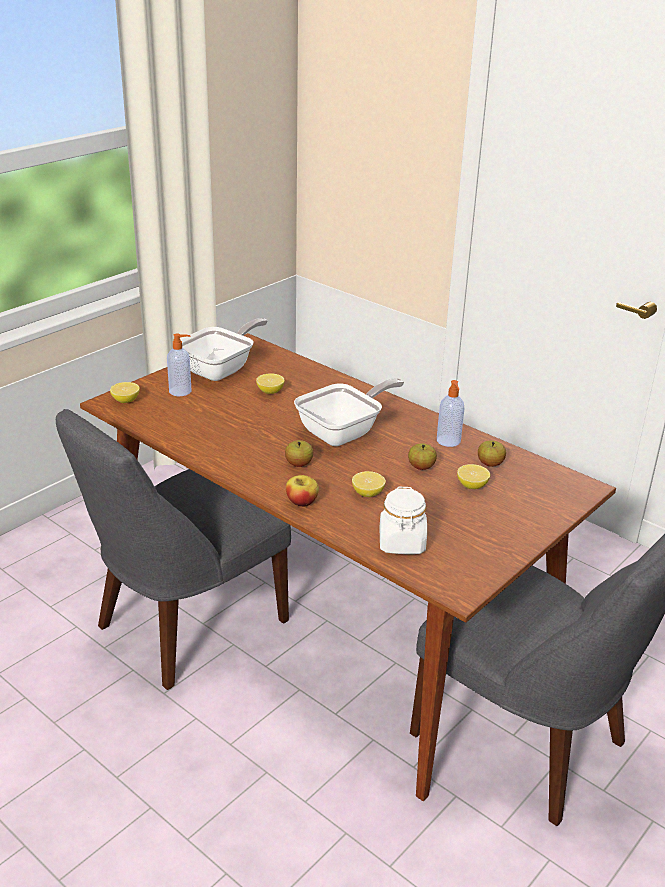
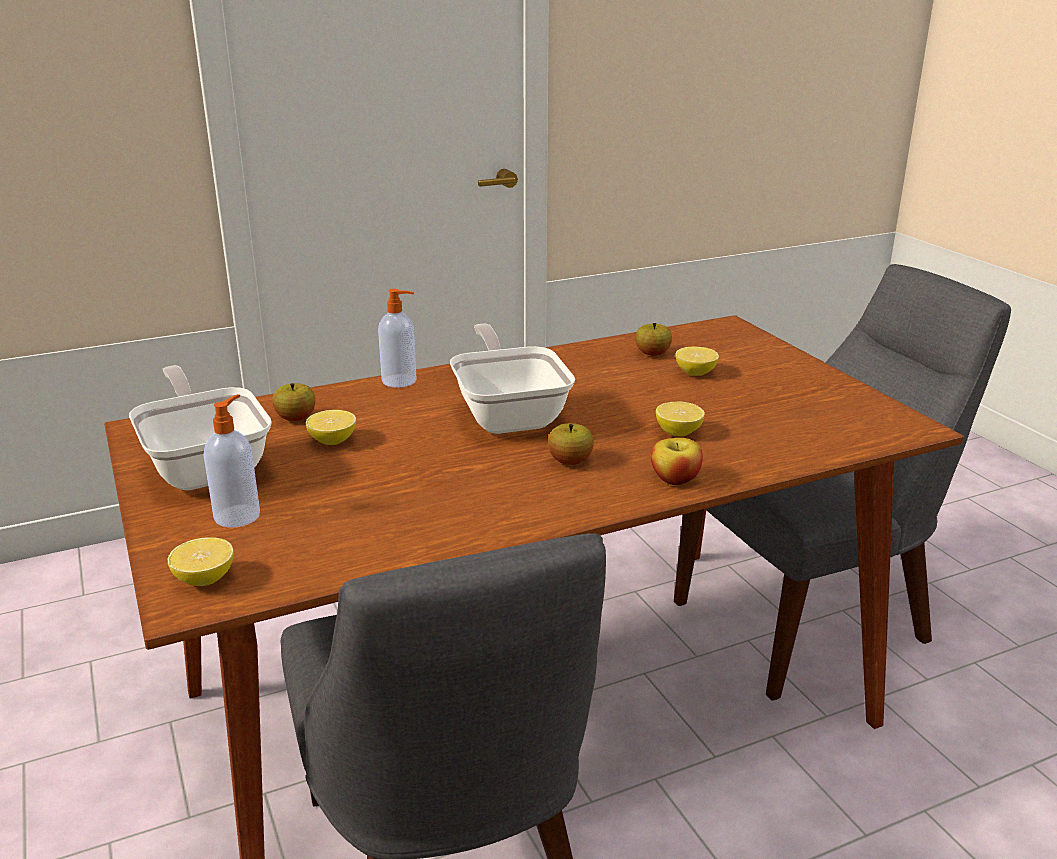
camera: 65 degrees left, 5 degrees down
(402, 543) = (804, 436): white jar -> none
(421, 467) = (634, 389): apple -> apple (296, 418)
(448, 441) = (584, 362): soap dispenser -> soap dispenser (400, 381)

